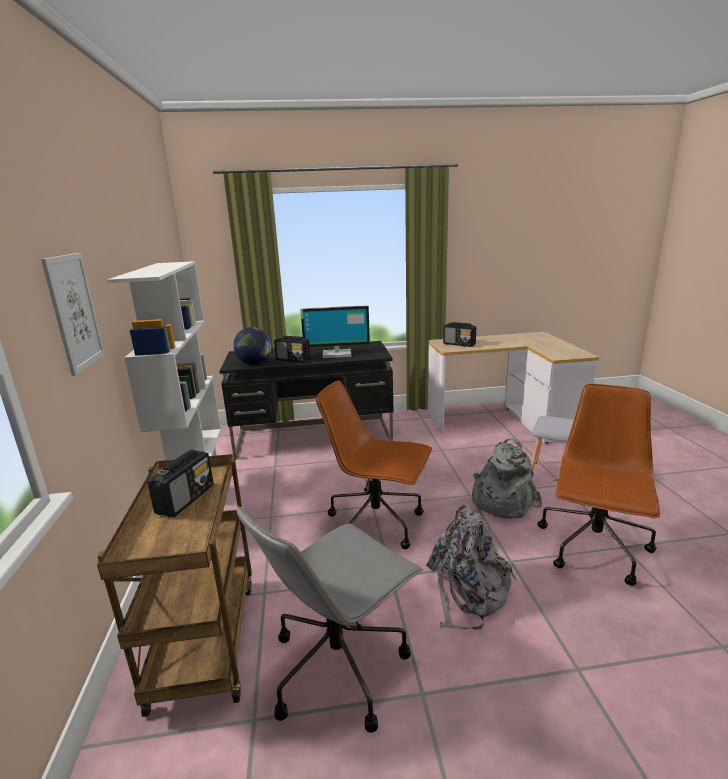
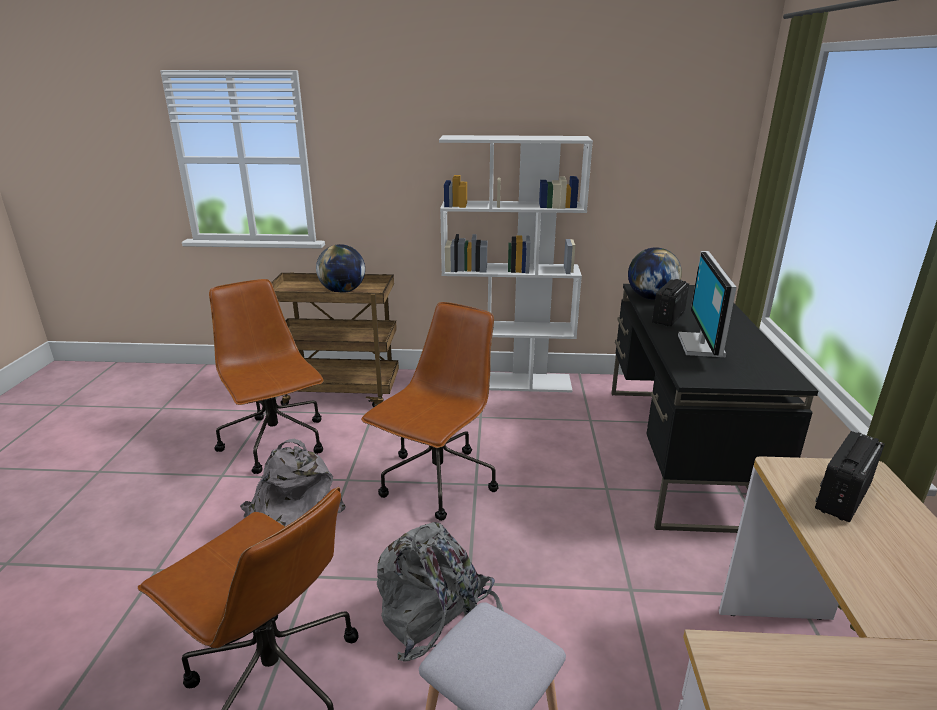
camera: 100 degrees right, 5 degrees up
(74, 312) = (394, 150): picture -> none
(186, 499) = (343, 291): radio -> globe
(339, 665) = (276, 443): grey office chair -> brown office chair

